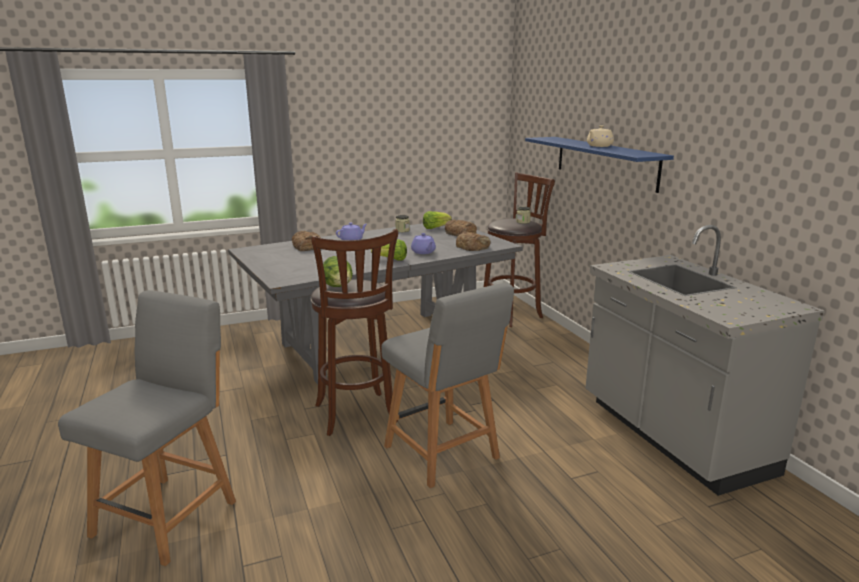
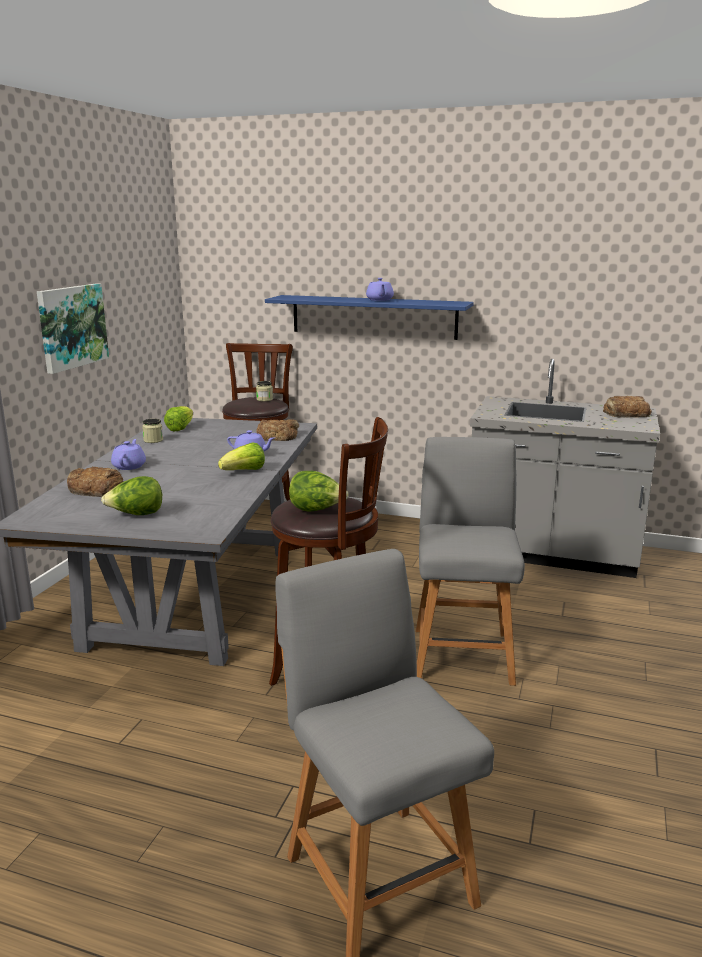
camera: 50 degrees left, 0 degrees up
(284, 263) = (136, 515): none -> lettuce
(378, 144) = (71, 326): none -> picture
(443, 454) = (462, 653): grey chair -> grey chair turned 90 degrees counterclockwise
(460, 233) = (224, 426): bread -> bread (625, 413)
(599, 146) = (379, 300): beige teapot -> purple teapot

